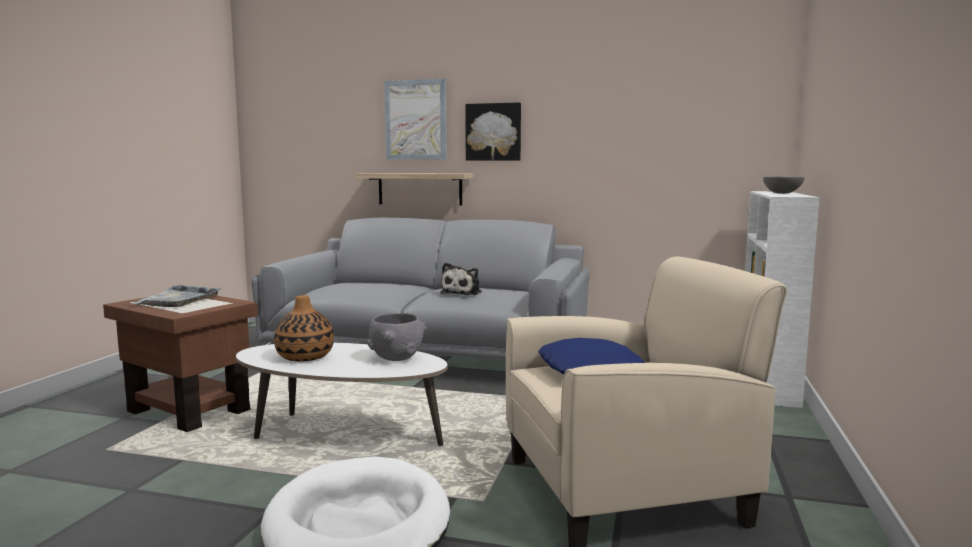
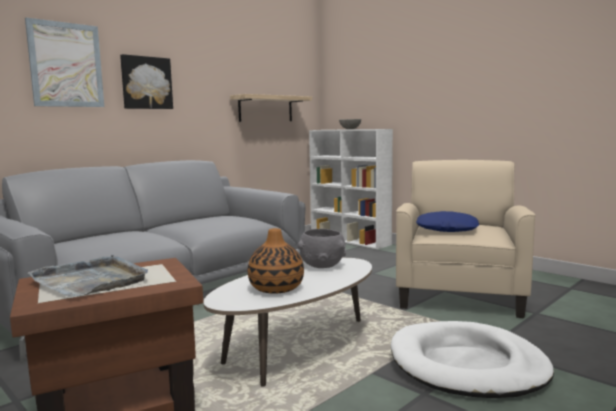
camera: 60 degrees left, 0 degrees up
(420, 189) = (76, 137): shelf -> shelf (265, 109)
(463, 293) = (207, 223): plush toy -> none

